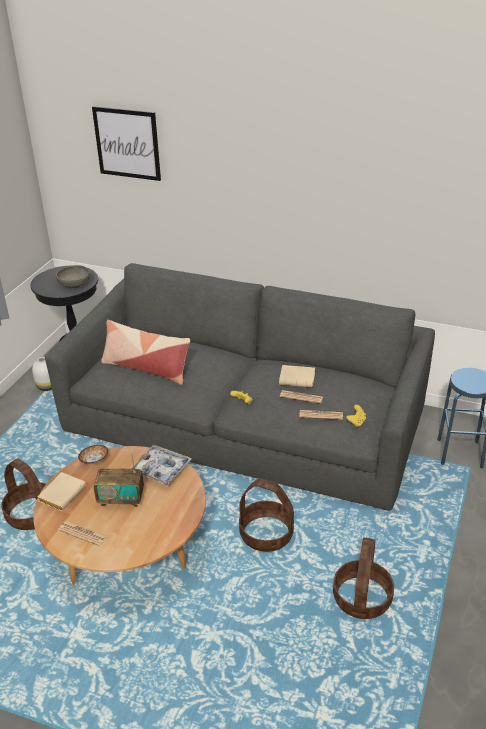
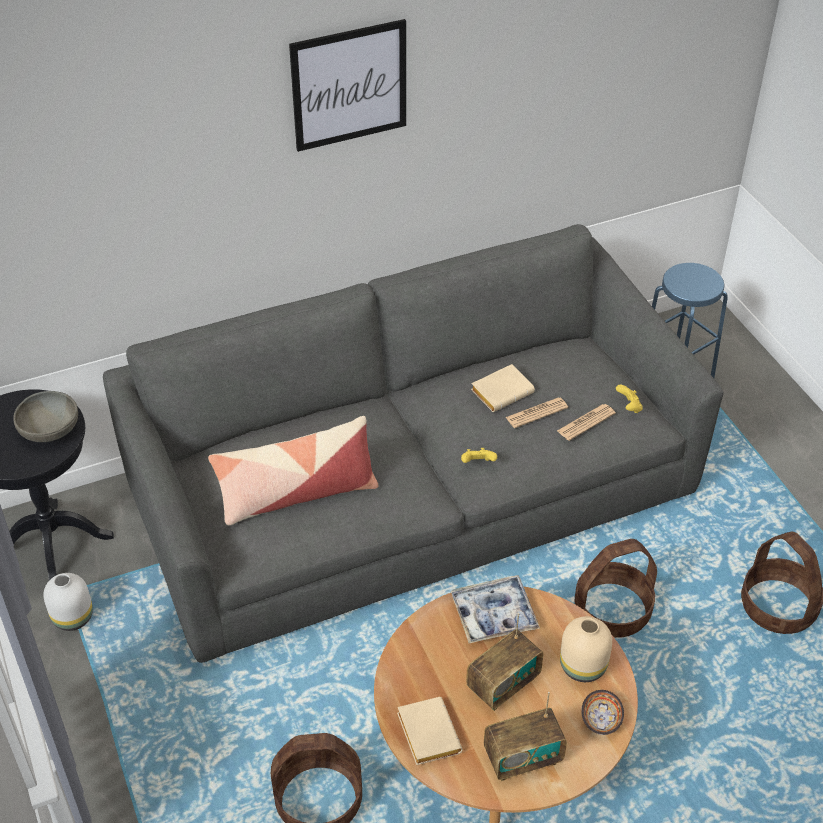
camera: 45 degrees left, 10 degrees up
(83, 533) = (522, 758): newspaper -> radio
(93, 460) = (399, 663): bowl -> bowl (600, 720)
(127, 143) = (85, 153): picture -> picture (349, 85)
(166, 517) = (582, 665): none -> beige vase

